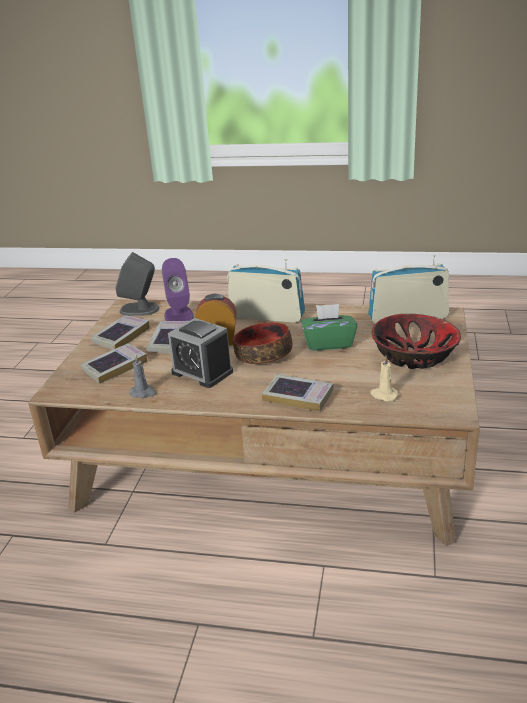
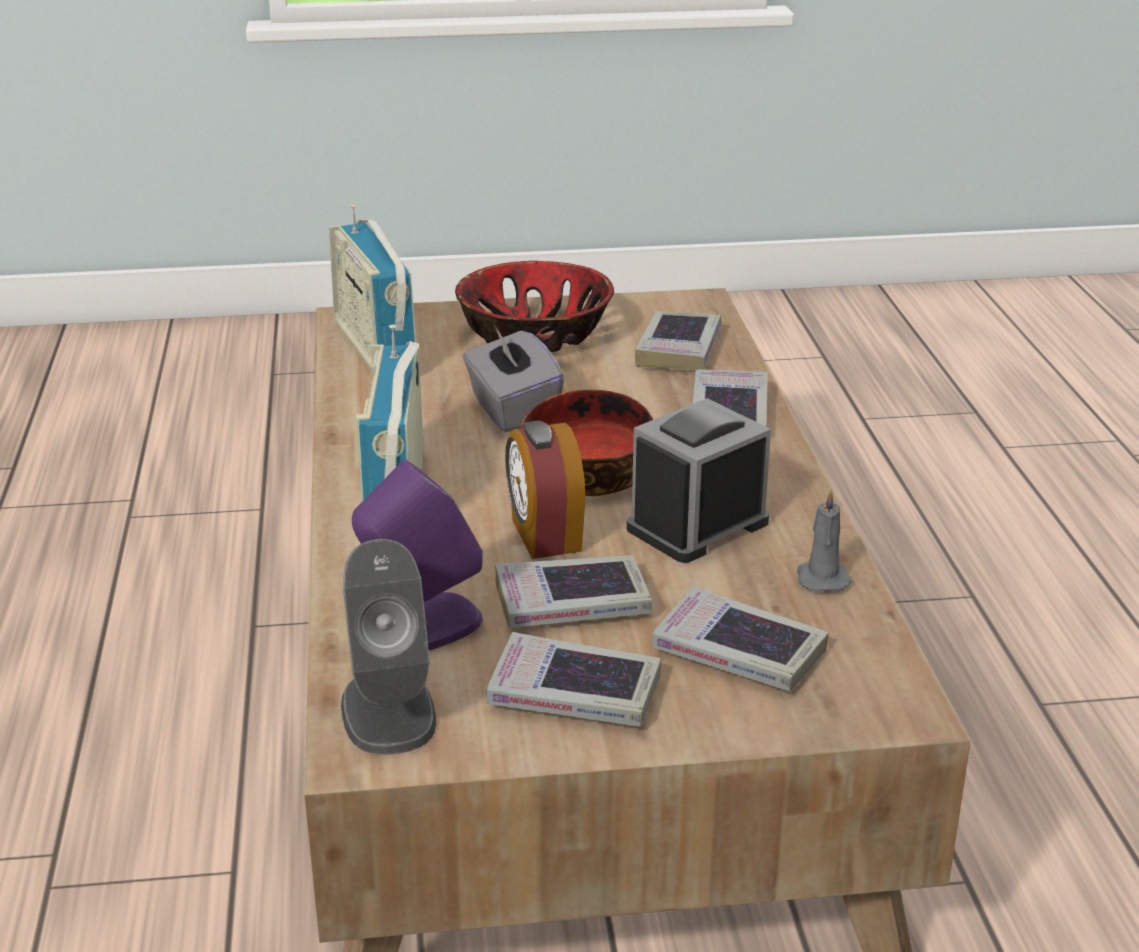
camera: 110 degrees left, 0 degrees up
(202, 372) = (697, 525): alarm clock -> alarm clock turned 150 degrees counterclockwise
(328, 343) = (512, 411): green tissue box -> grey tissue box
(383, 395) = (678, 349): beige candle -> book

